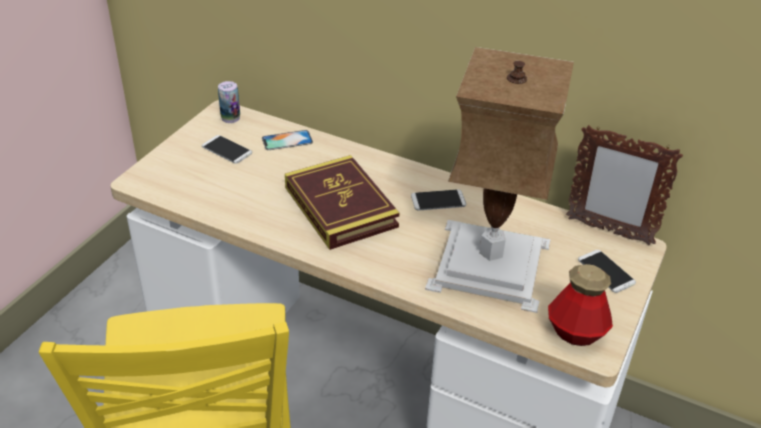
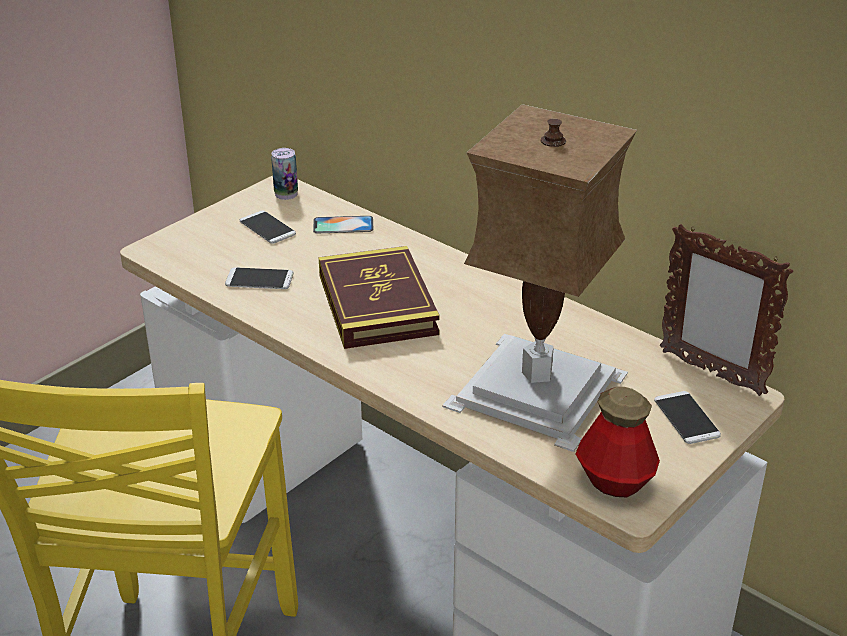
camera: 15 degrees right, 5 degrees down
(438, 200) = (501, 311): phone -> phone (259, 279)

